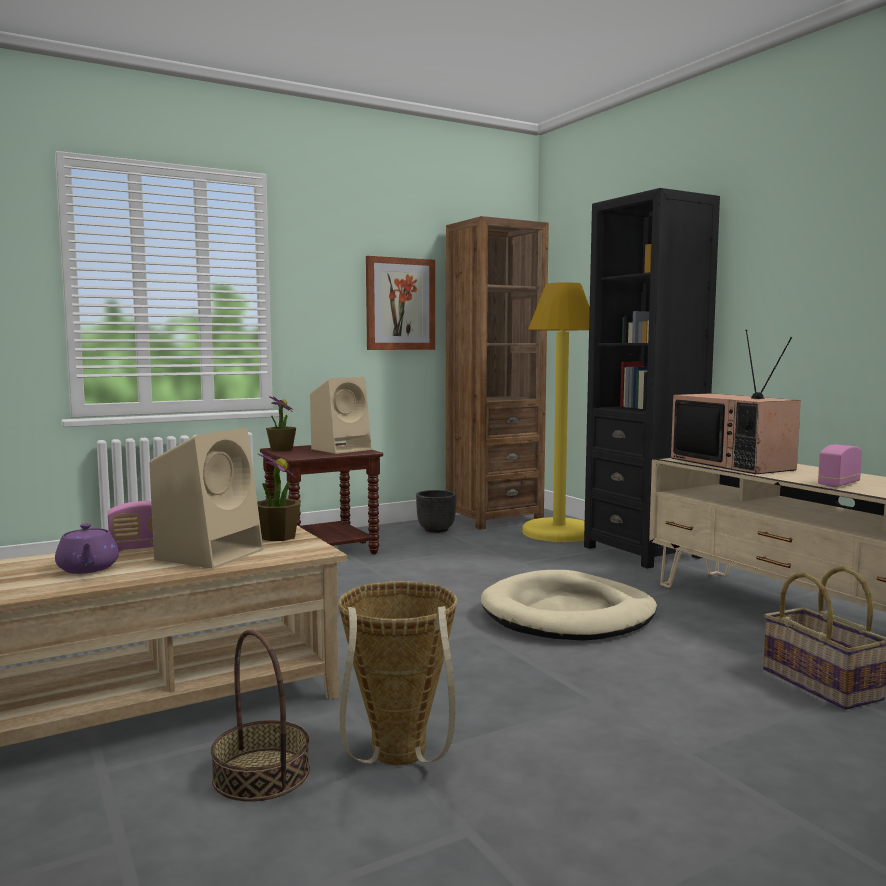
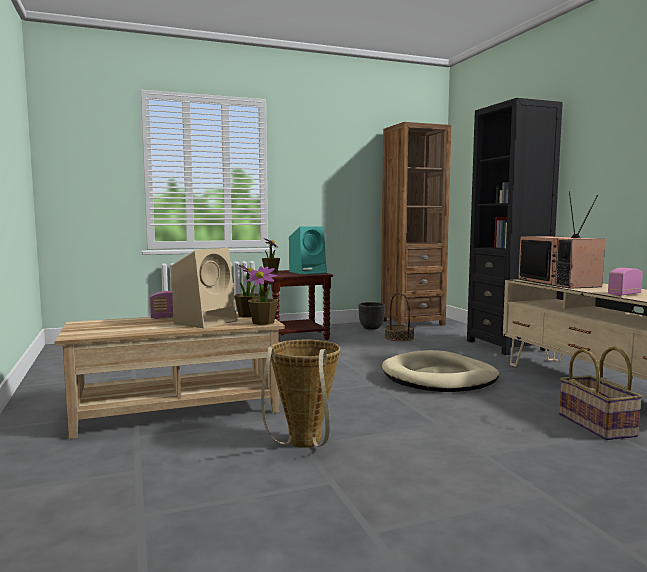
camera: 10 degrees right, 0 degrees up
(88, 569) = (136, 326): purple teapot -> none
(261, 774) = (222, 445): basket -> basket (399, 338)
(309, 551) = (263, 322): none -> potted plant
(342, 449) = (308, 272): beige speaker -> turquoise speaker
(400, 304) = (351, 181): picture -> none
(558, 533) = (453, 332): yellow floor lamp -> none

